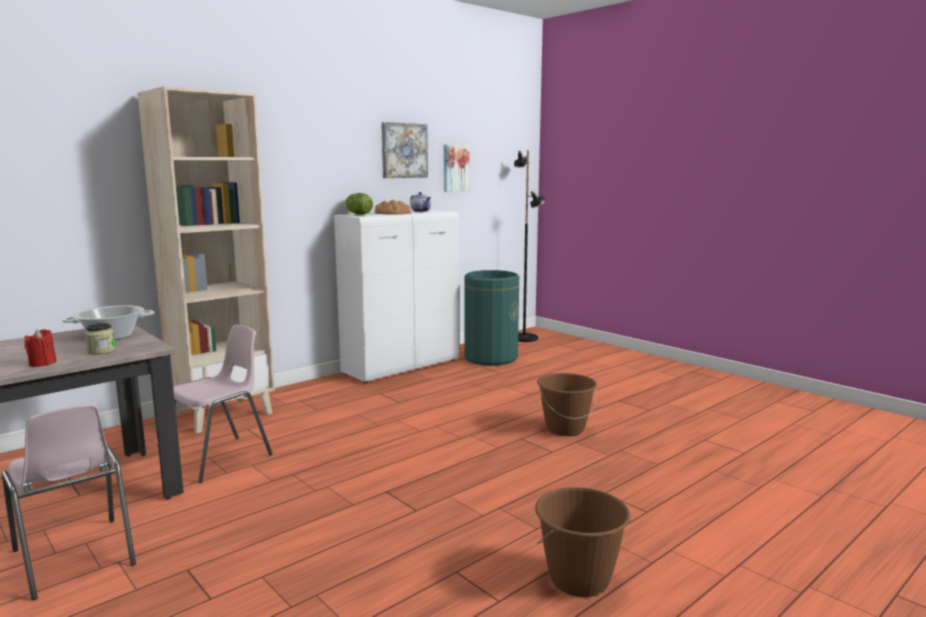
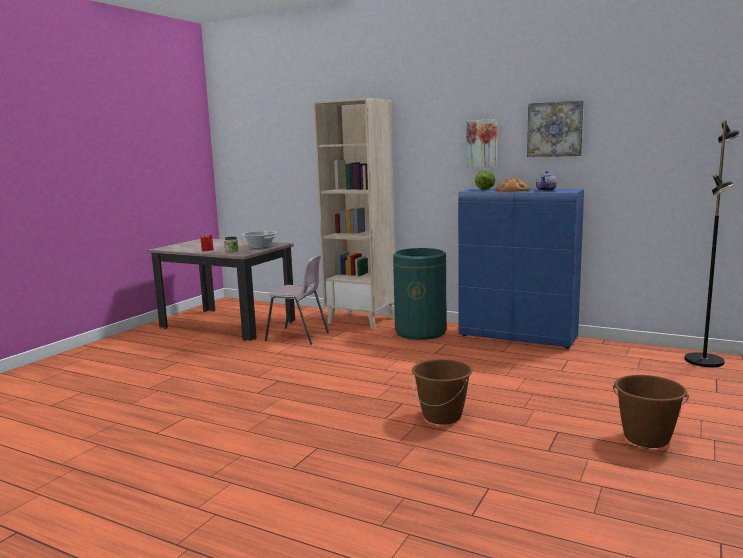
camera: 70 degrees right, 0 degrees up
(74, 558) = (183, 342): pink chair -> none
(402, 367) = (518, 337): white cabinet -> blue cabinet
(455, 168) = (626, 145): picture -> picture (482, 143)
(491, 358) = (601, 359): green trash can -> green trash can (420, 332)
(579, 580) = (182, 453): brown bucket -> brown bucket (646, 439)

